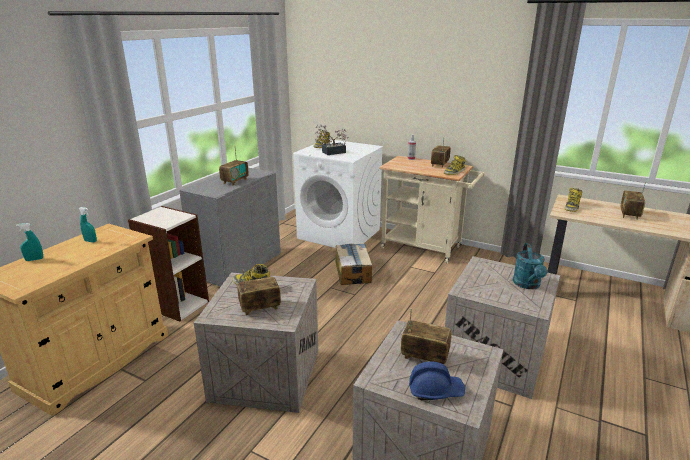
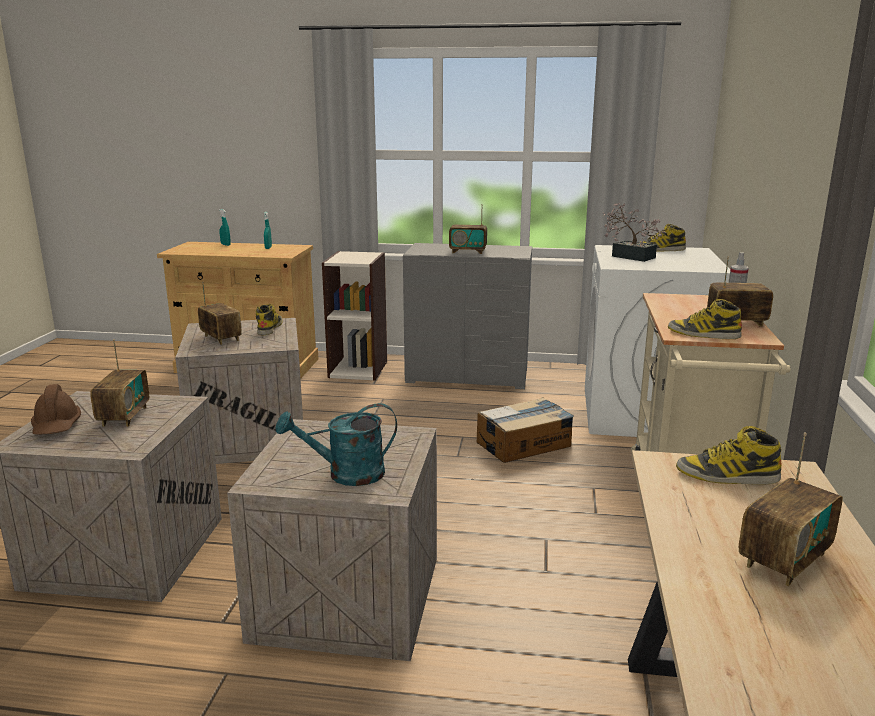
camera: 70 degrees right, 5 degrees down
(435, 390) = (57, 426): blue hard hat -> brown hard hat
(629, 214) = (784, 559): radio -> radio turned 135 degrees clockwise

